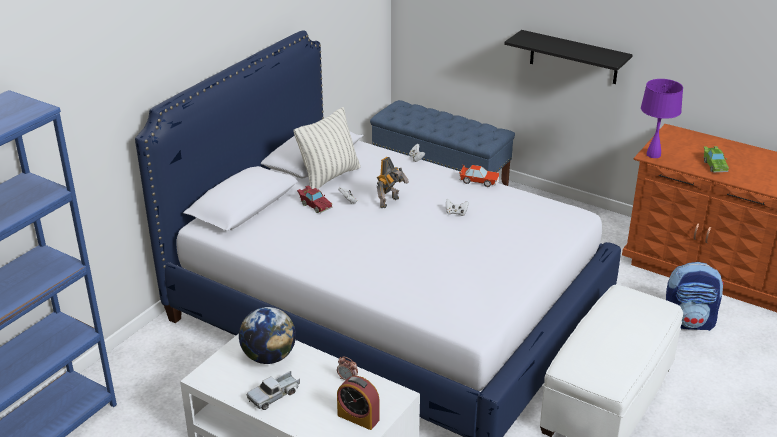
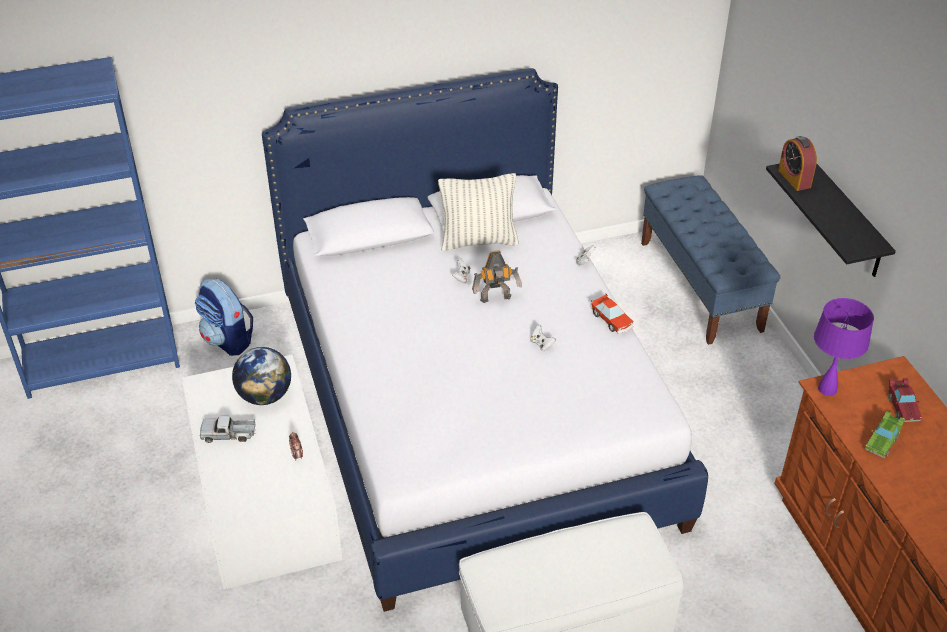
camera: 40 degrees right, 10 degrees up
(314, 205) = (427, 266): red toy car -> red toy car (901, 406)
(358, 417) = (263, 496): alarm clock -> alarm clock (794, 178)
(688, 322) = (759, 603): backpack -> backpack (228, 340)

